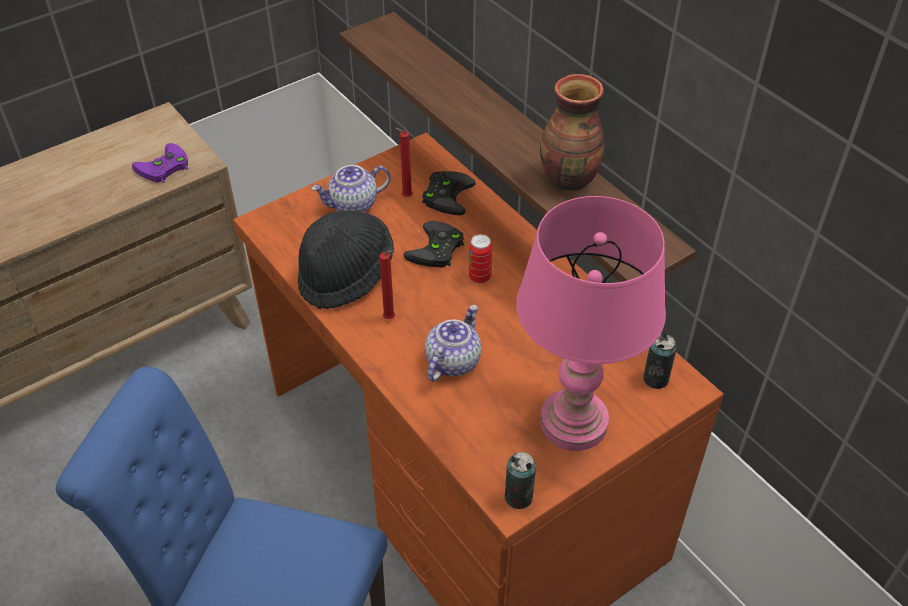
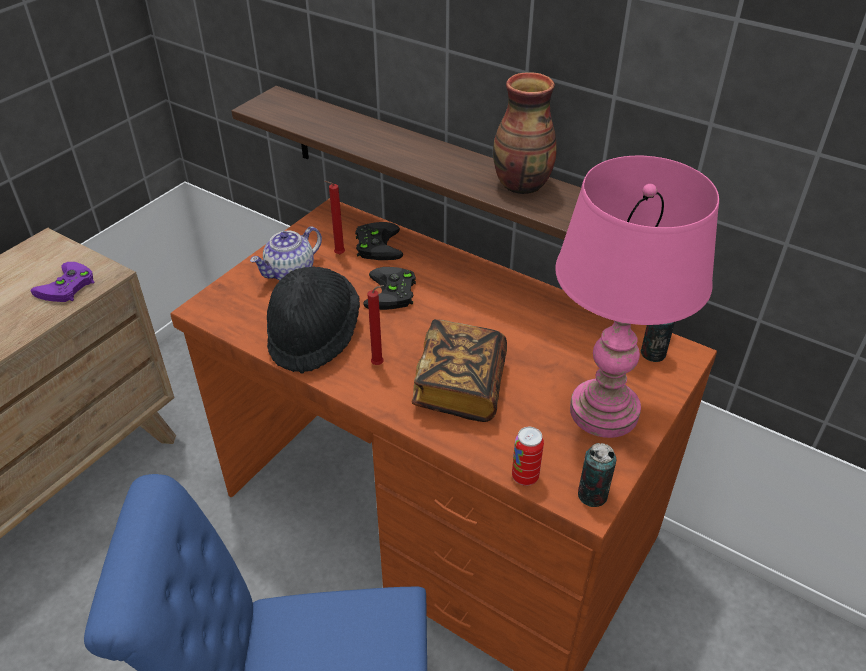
camera: 20 degrees left, 5 degrees down
(452, 361) = (460, 387): teapot -> book
(479, 277) = (445, 307): can -> can (525, 476)

